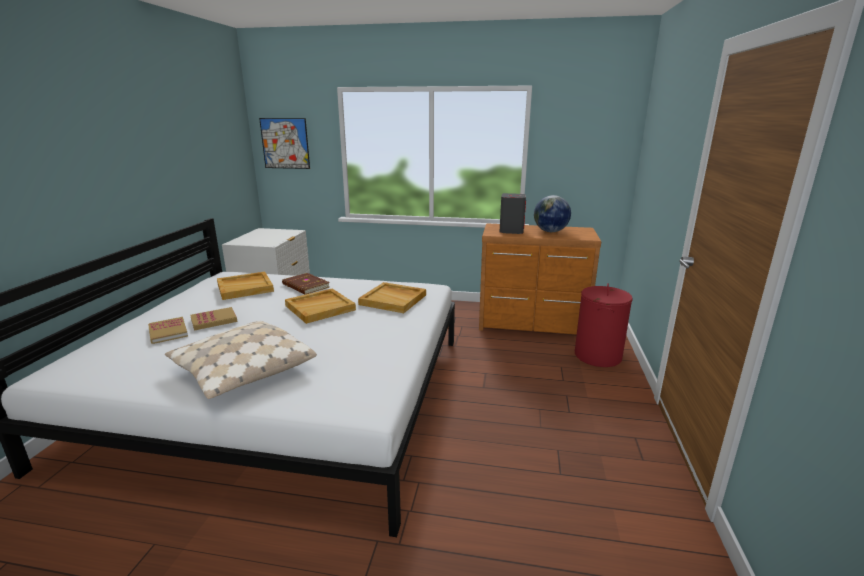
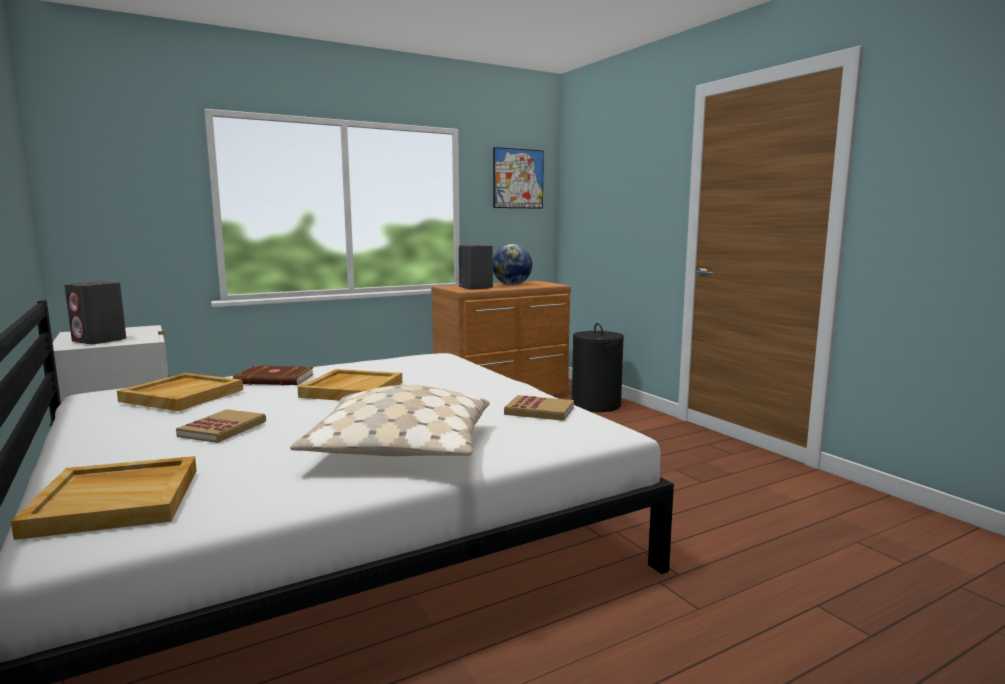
camera: 40 degrees left, 10 degrees down
(168, 332) = (172, 455): book -> book (539, 411)
(255, 239) = (99, 340): none -> grey speaker
(285, 143) = (106, 189): picture -> picture (518, 178)
(393, 300) = (422, 369): beige tray -> beige tray (118, 500)
(598, 356) = (596, 405): red laundry basket -> black laundry basket

